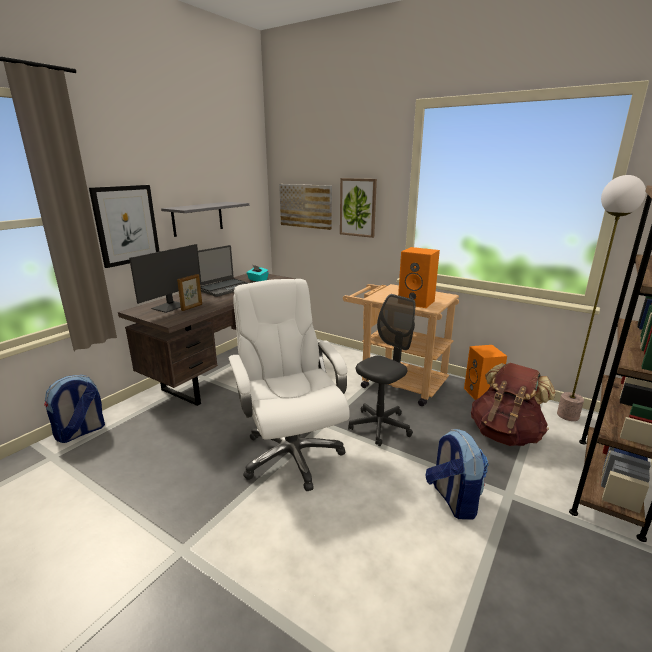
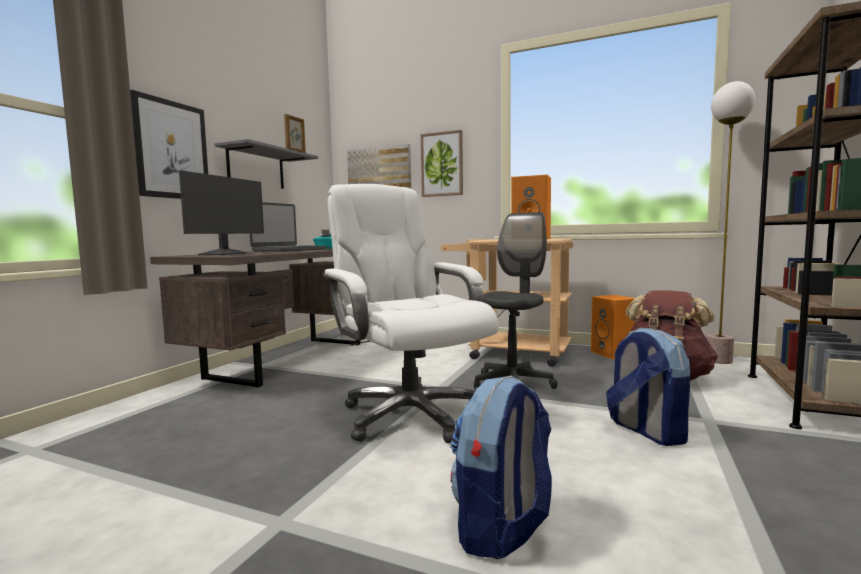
camera: 10 degrees left, 15 degrees down
(81, 432) = (79, 423): backpack -> backpack (502, 528)
(192, 307) = (255, 253): picture frame -> picture frame (296, 151)

